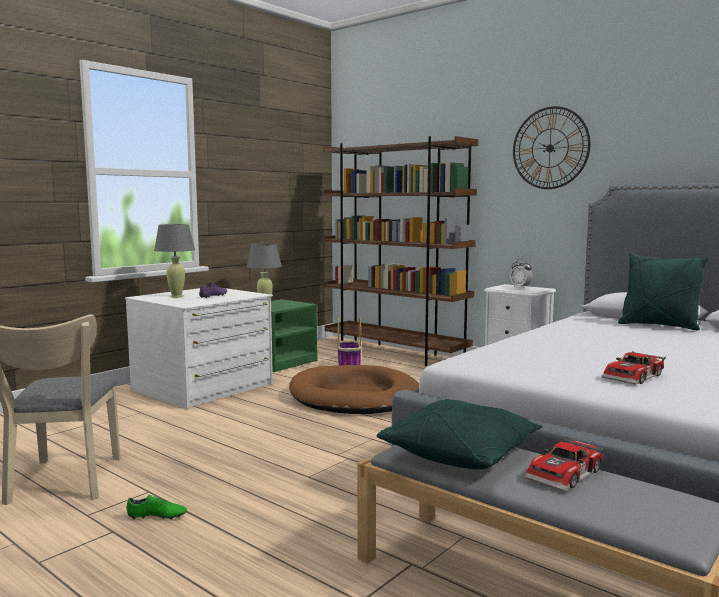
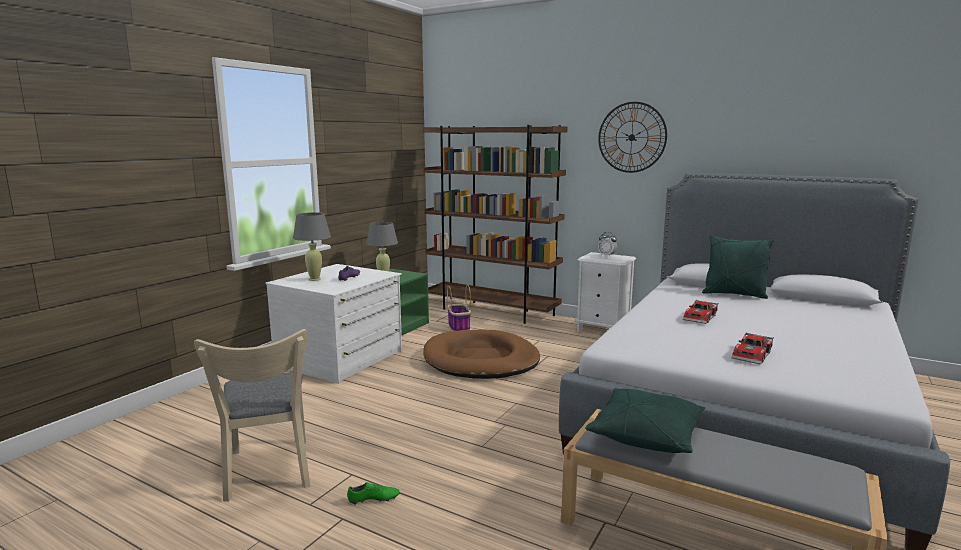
camera: 10 degrees left, 5 degrees up
(567, 475) = (736, 449): toy car -> toy car (701, 318)

